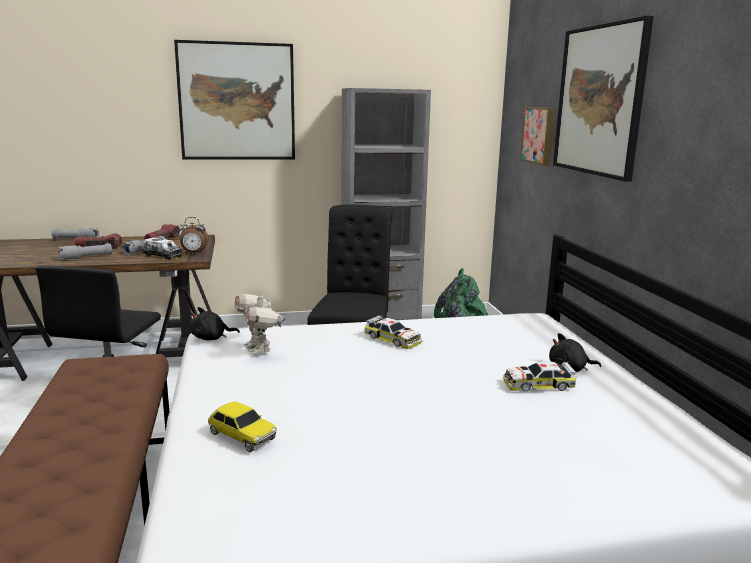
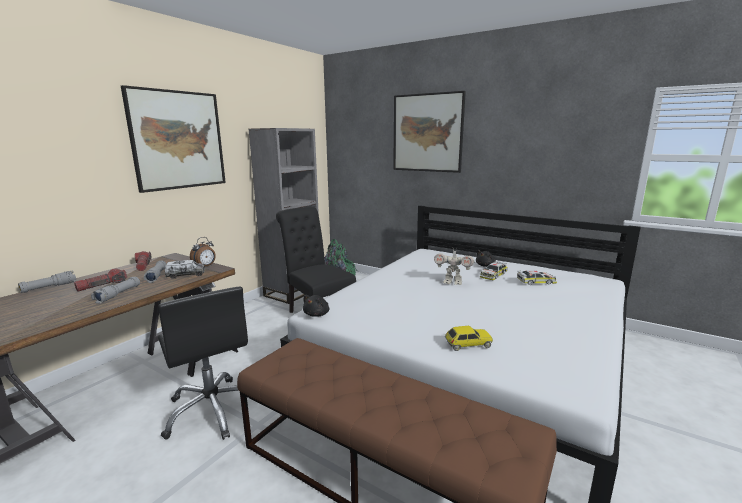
camera: 45 degrees left, 0 degrees up
(259, 349) = (360, 308): toy robot -> toy robot (452, 282)
(393, 339) = (402, 279): toy car -> toy car (536, 282)
(540, 135) = (373, 154): picture -> none

